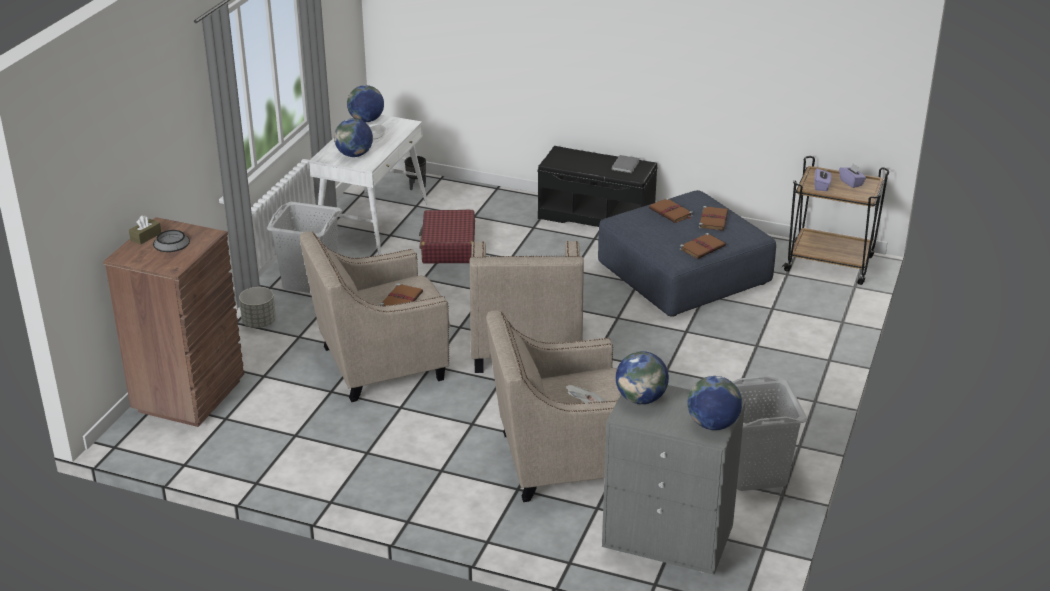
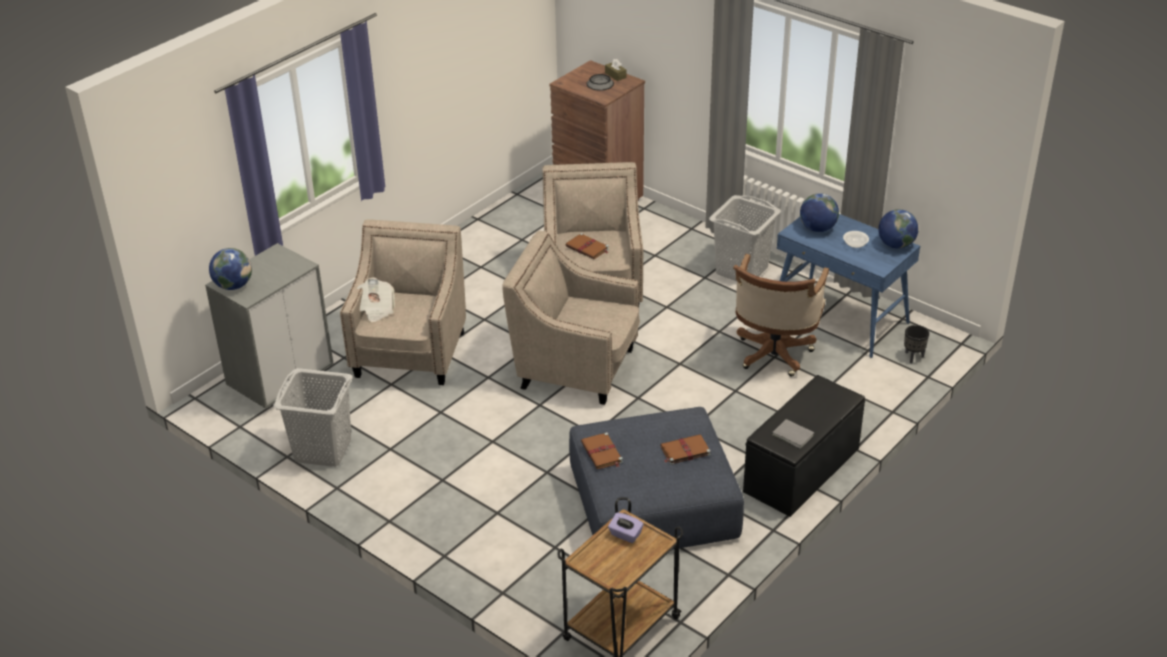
camera: 110 degrees right, 5 degrees up
(259, 322) = (686, 239): grey planter -> none
(372, 223) = (840, 318): white desk -> blue desk
(448, 247) = (773, 356): red suitcase -> office chair
(641, 399) = (288, 262): globe -> none
(713, 219) = (655, 477): brown book -> none
(851, 183) = (622, 564): purple tissue box -> none

